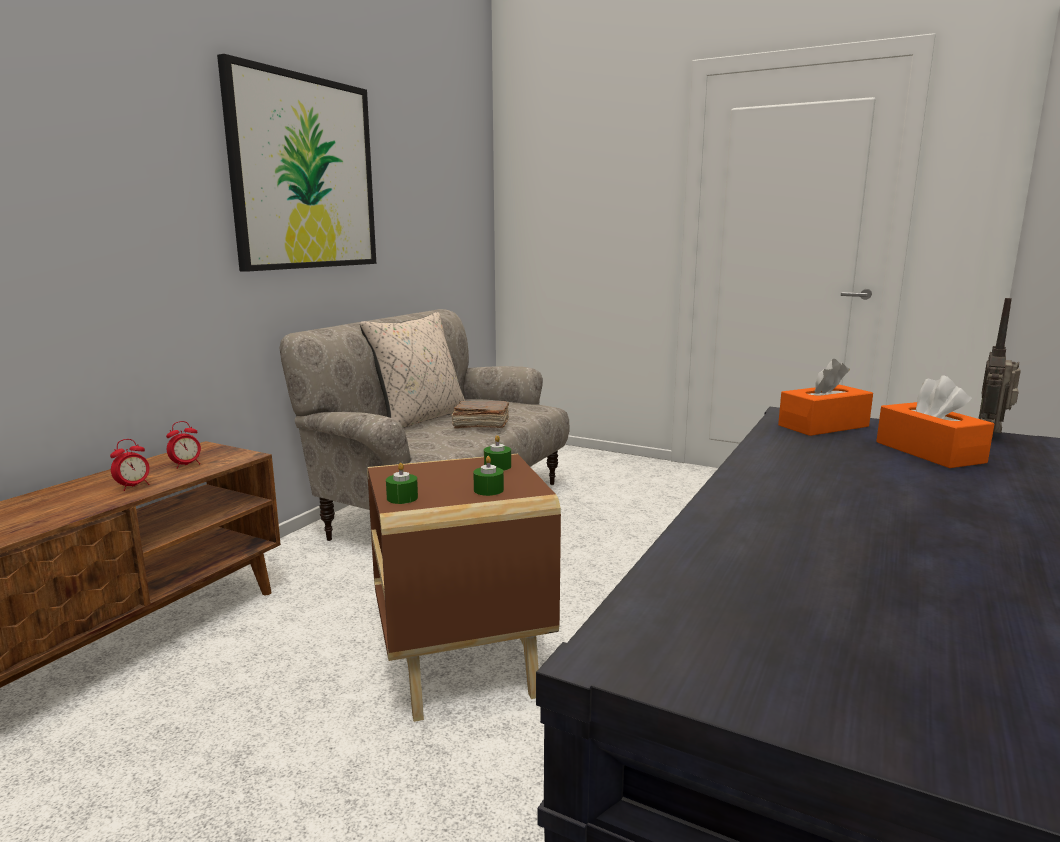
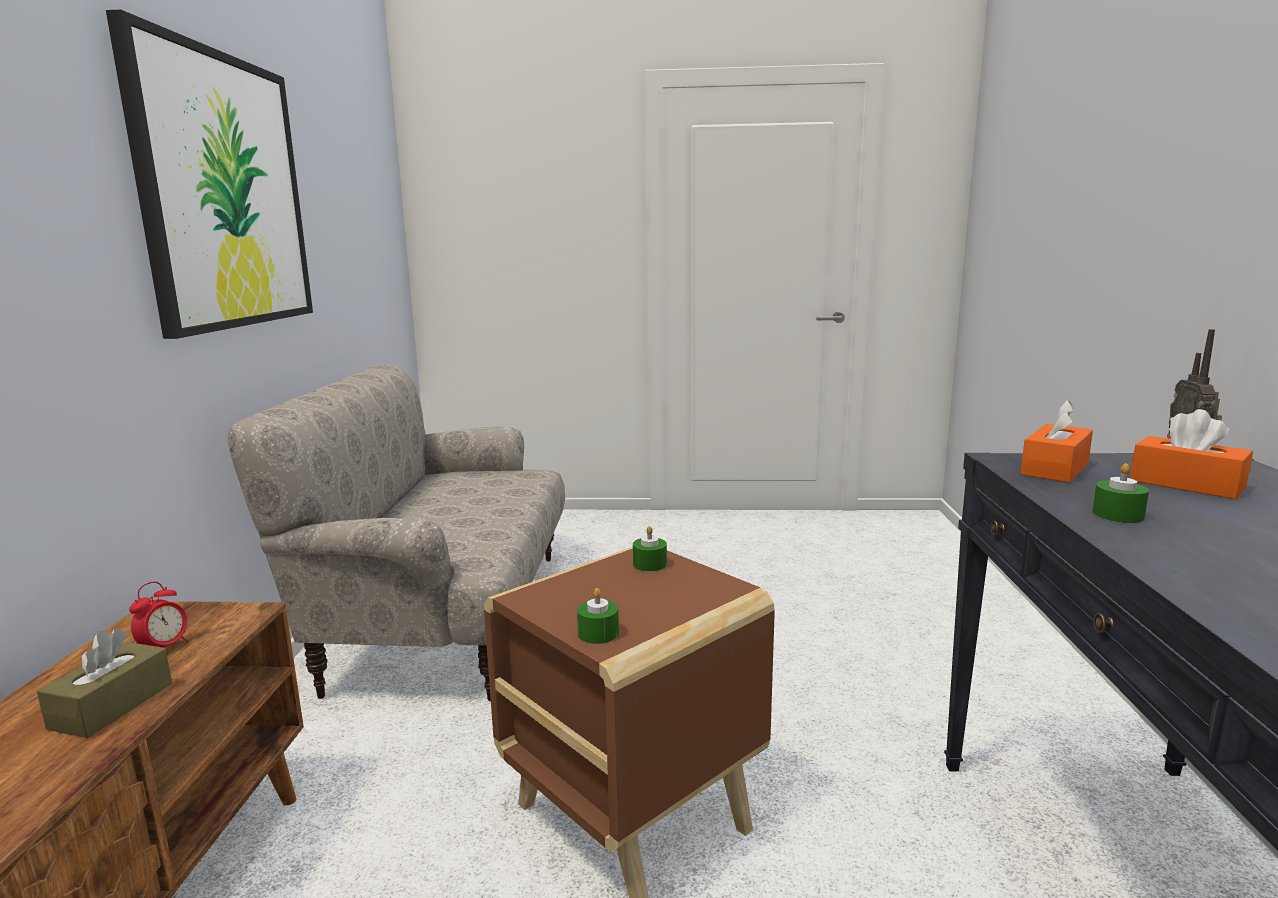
camera: 25 degrees left, 0 degrees up
(134, 486) = (112, 706): alarm clock -> brown tissue box
(420, 418) = (403, 510): beige pillow -> none
(480, 425) = (490, 507): brown book -> none
(488, 490) = (683, 598): green candle -> green candle (1118, 515)

